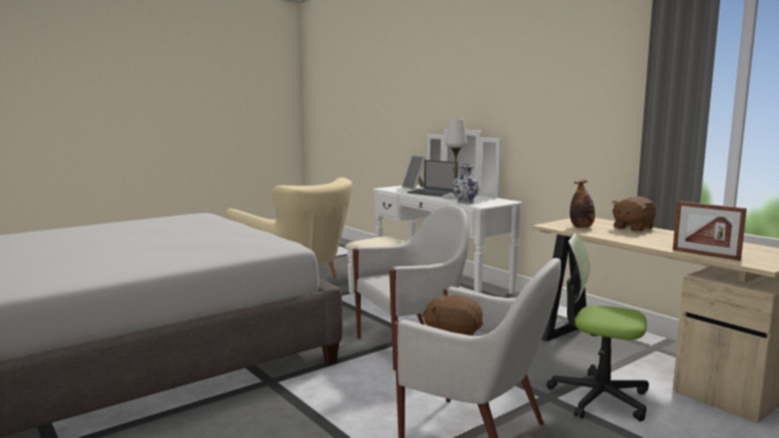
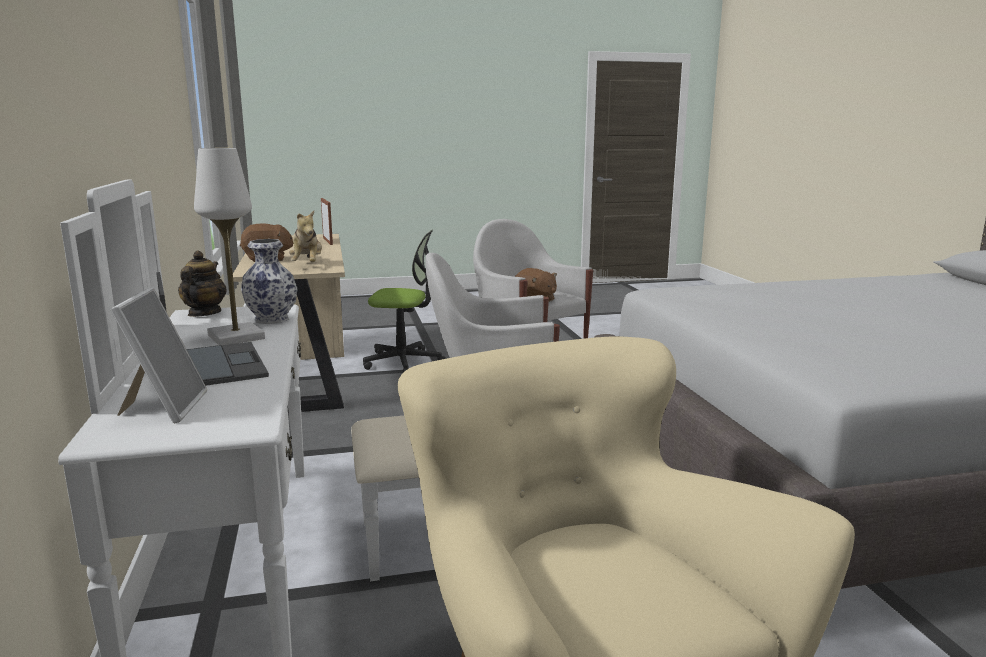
camera: 155 degrees left, 5 degrees up
(501, 201) = (204, 313): none -> teapot
(581, 227) = (308, 264): bottle -> plush toy
(599, 397) = (404, 362): office chair -> office chair turned 45 degrees counterclockwise

